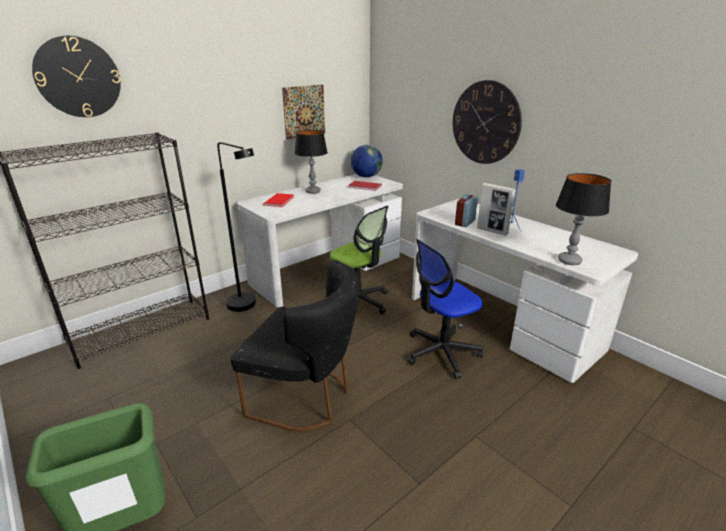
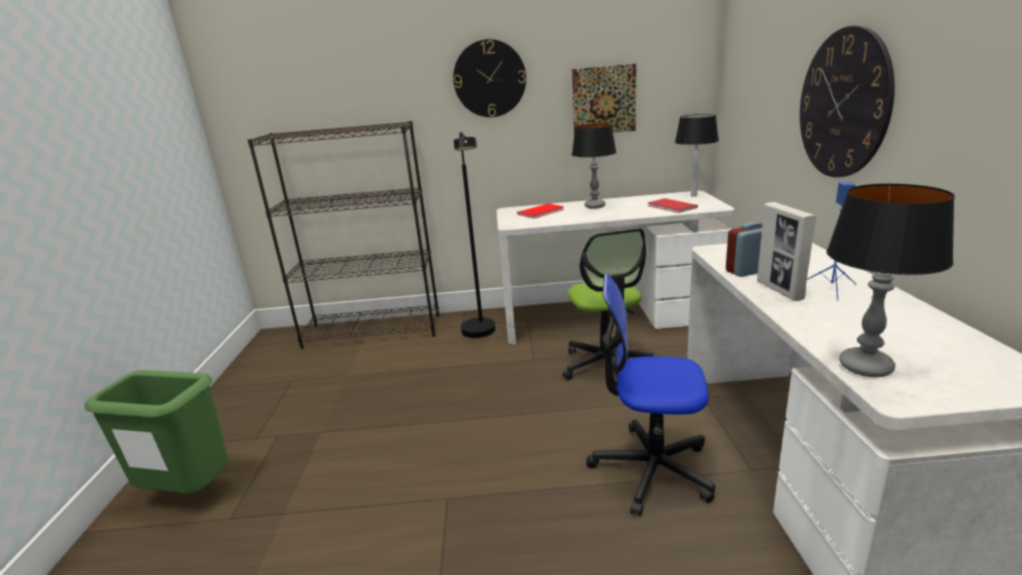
camera: 40 degrees right, 5 degrees down
(78, 77) = (341, 64): wall clock -> wall clock (489, 79)
(306, 398) = (432, 452): black chair -> none
(366, 176) = (693, 195): globe -> table lamp

